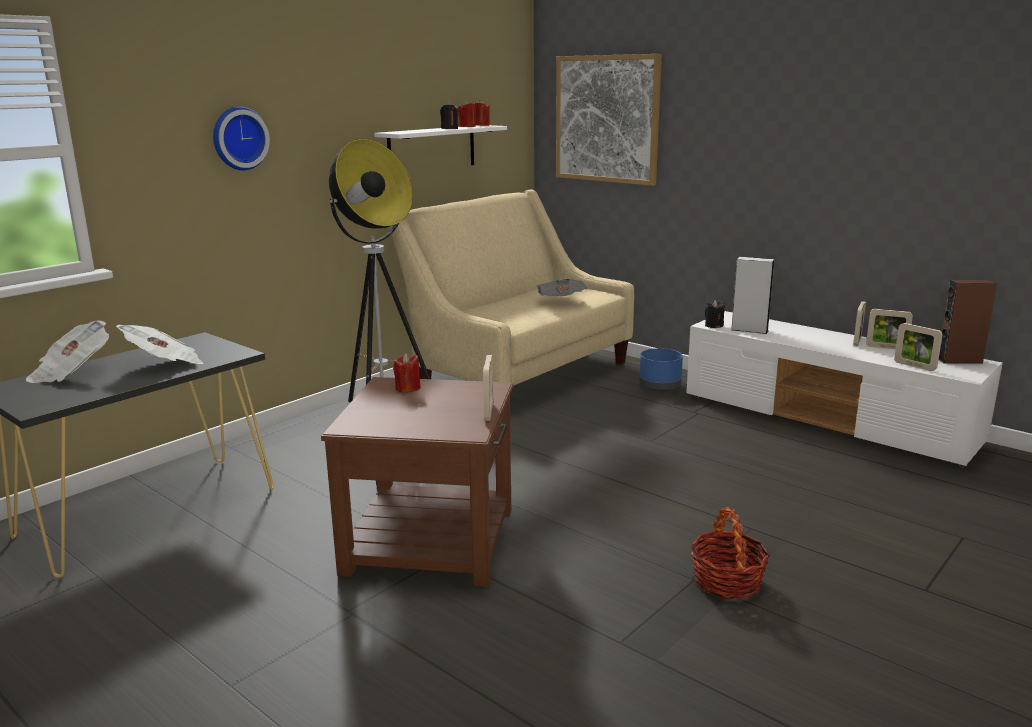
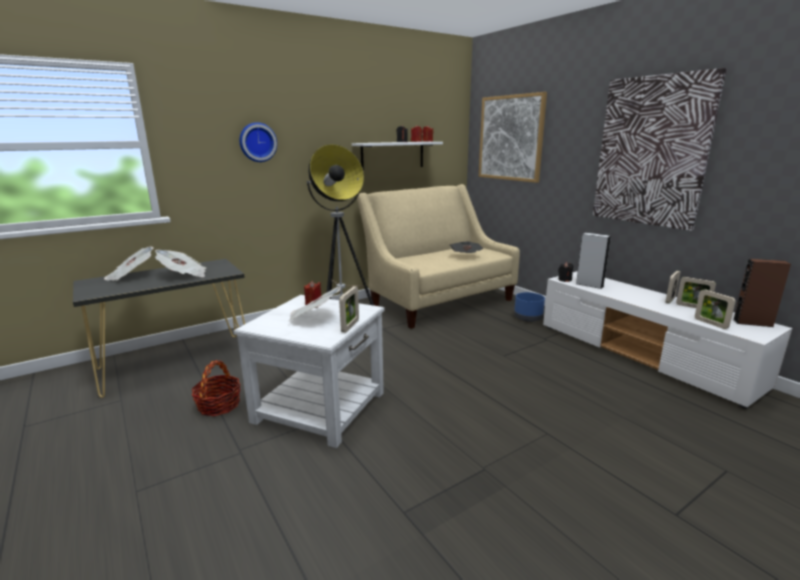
camera: 15 degrees right, 0 degrees up
(426, 406) = (314, 317): none -> newspaper
(431, 540) = (320, 407): brown side table -> white side table
(726, 581) = (509, 474): basket -> basket (219, 405)
(817, 143) = (651, 152): none -> picture

